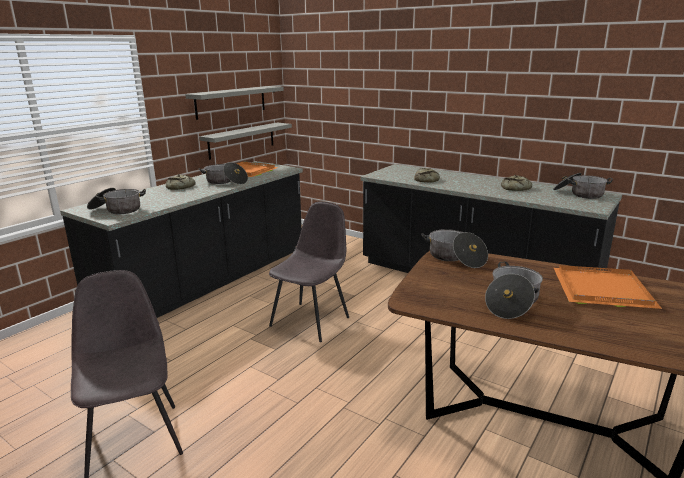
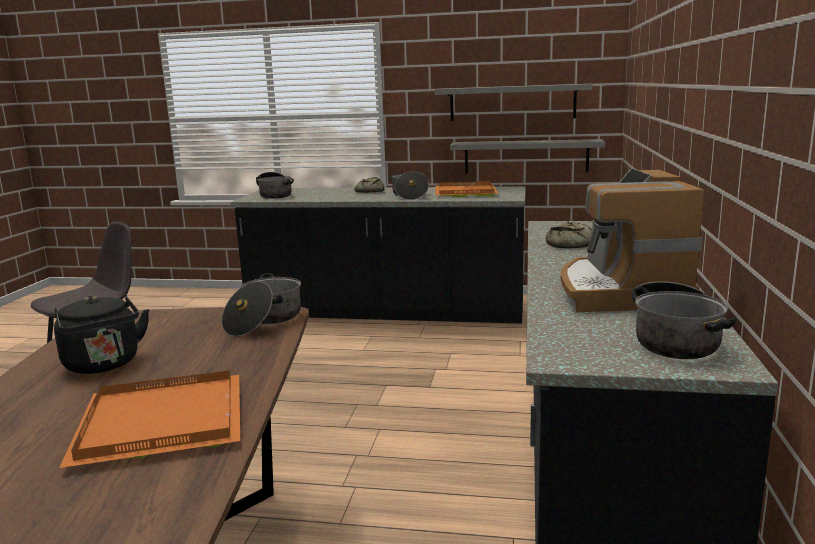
camera: 65 degrees right, 5 degrees down
(311, 320) = (338, 379): grey chair -> none
(511, 302) = (104, 365): cooking pot -> black kettle
(516, 188) = (620, 291): bread -> coffee machine

